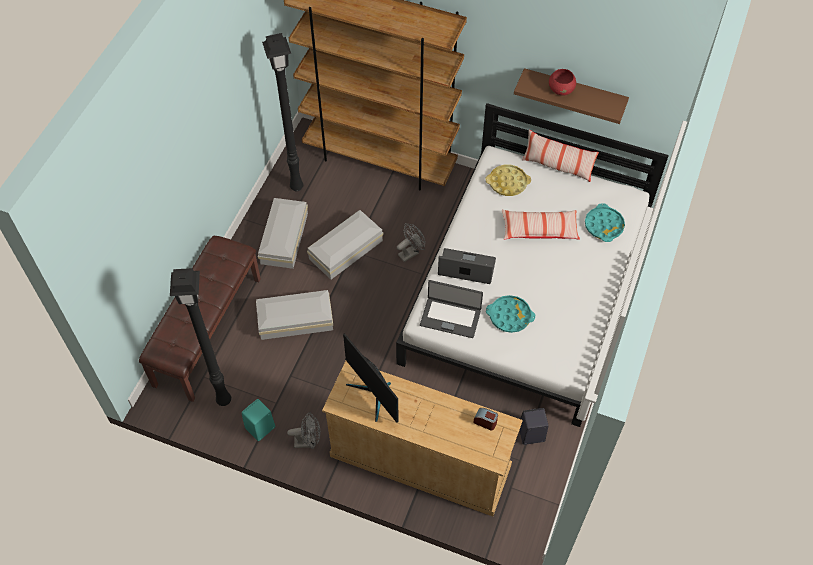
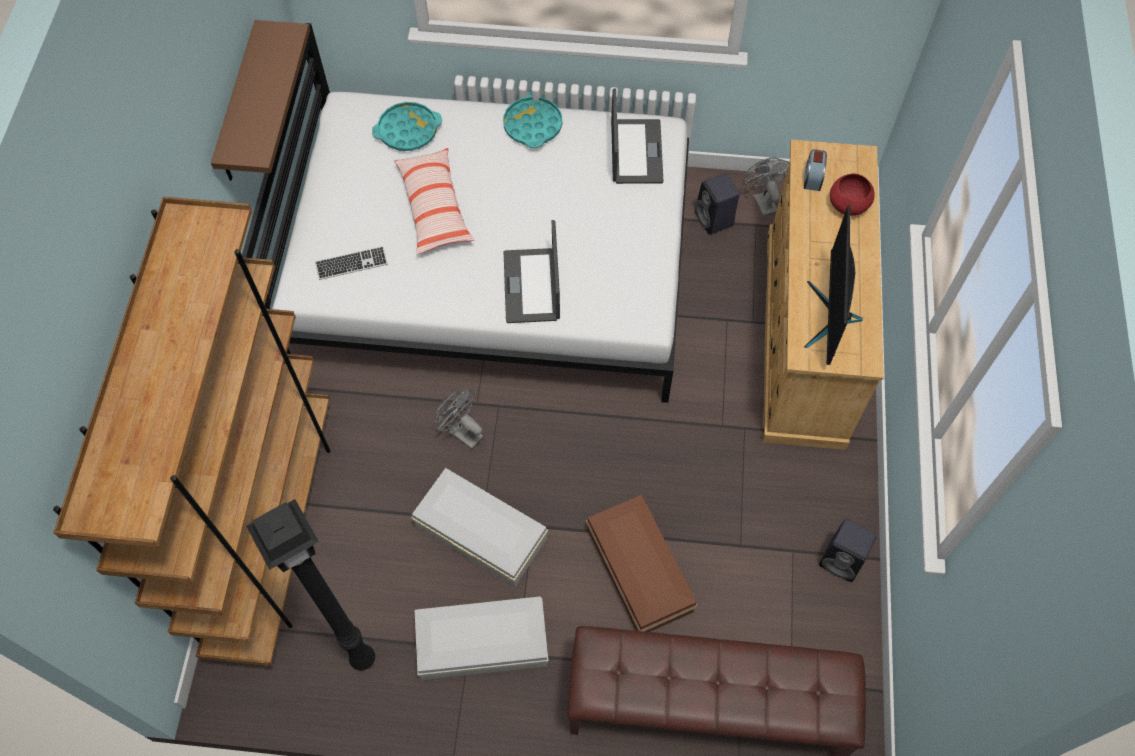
camera: 105 degrees left, 5 degrees up
(223, 399) = (818, 634): black floor lamp -> none
(259, 428) = (843, 561): turquoise speaker -> black speaker
(294, 319) = (638, 572): white storage box -> brown storage box
(308, 442) = (835, 485): grey fan -> grey fan (762, 201)
(373, 394) = (830, 317): monitor -> monitor turned 150 degrees clockwise
(450, 317) = (627, 288): laptop -> laptop (635, 152)
(507, 183) = (351, 264): yellow tray -> keyboard
(509, 316) = (600, 217): turquoise tray -> turquoise tray (532, 125)
(557, 167) = (304, 205): pillow -> none
(561, 89) = (254, 104): red bowl -> red bowl (847, 205)

